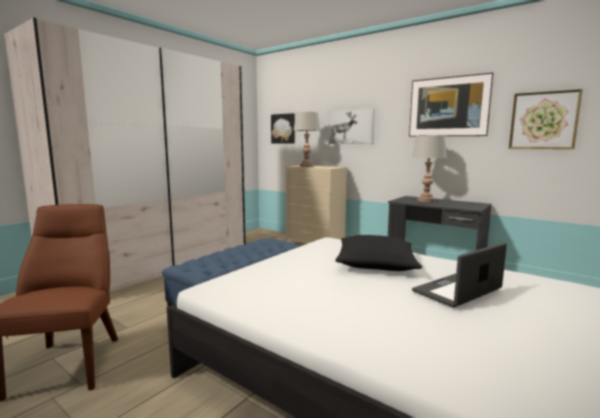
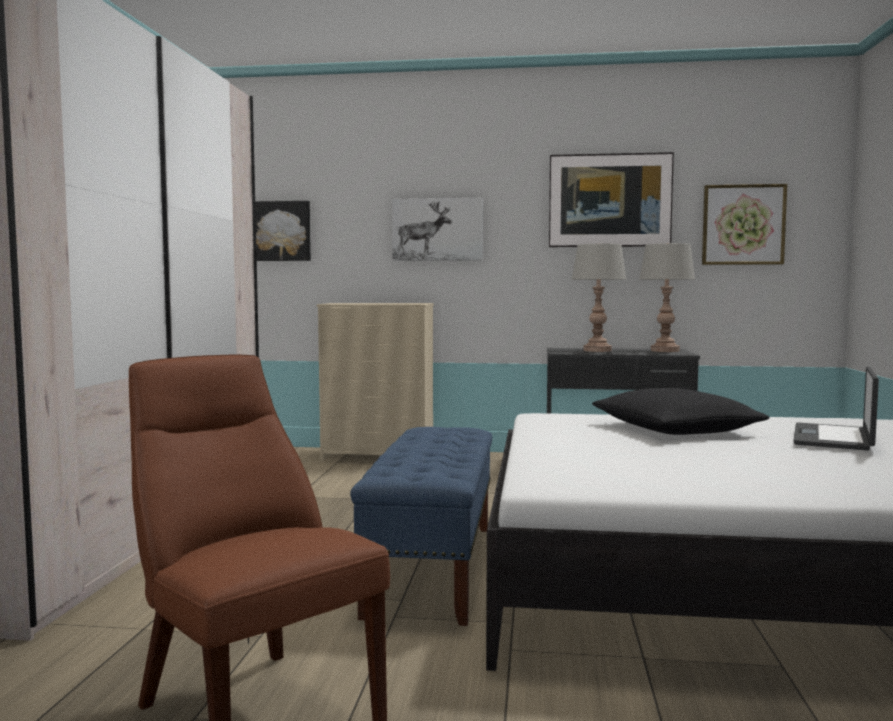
camera: 30 degrees left, 5 degrees down
(306, 166) = (360, 303): grey table lamp -> grey table lamp (664, 351)

